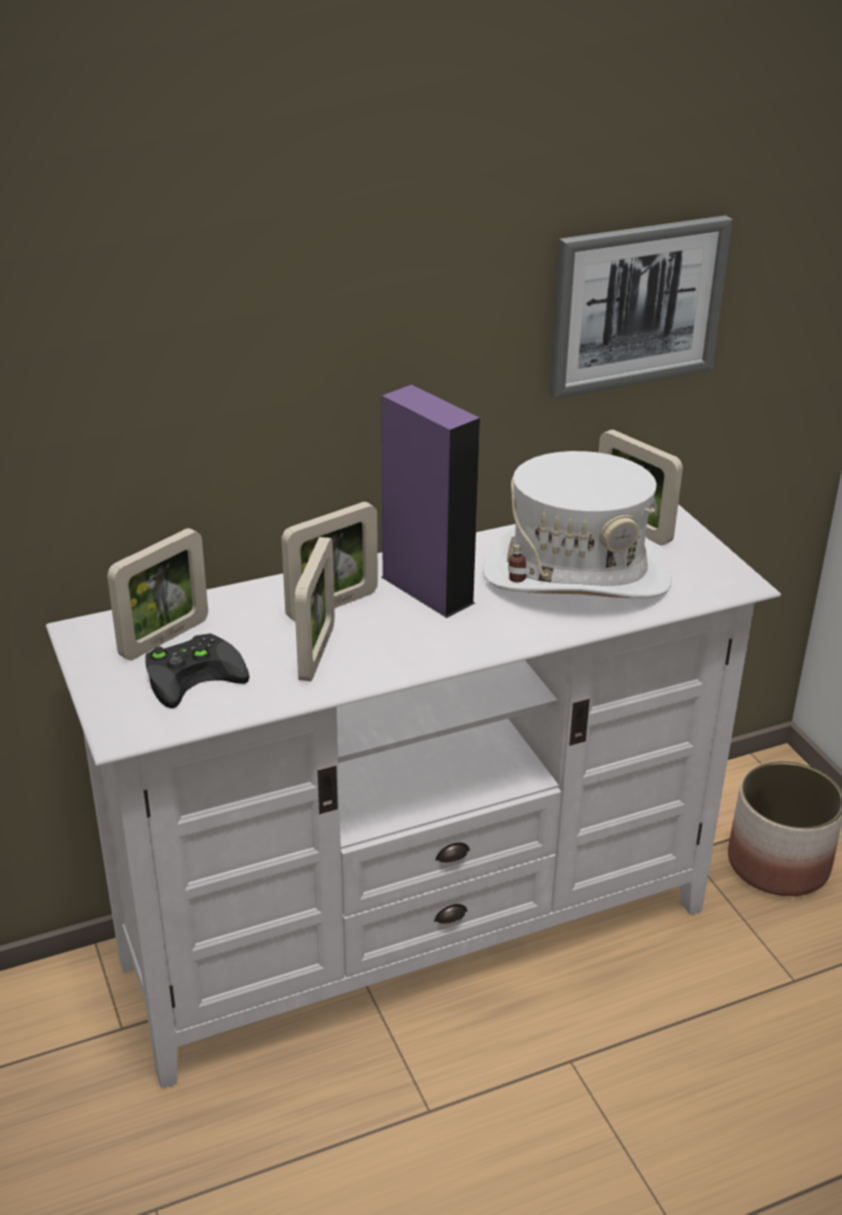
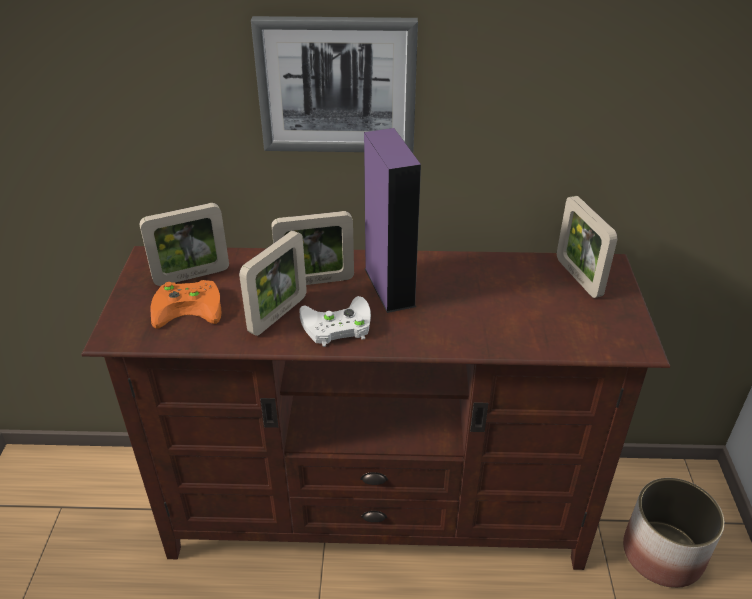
camera: 25 degrees right, 5 degrees up
(195, 673) = (190, 306): black game controller -> orange game controller
(397, 647) = (335, 326): none -> white game controller
(417, 932) = (377, 511): white tv stand -> brown tv stand
(576, 575) = (508, 305): white hat -> none
(636, 305) = (618, 97): picture -> picture (337, 85)

